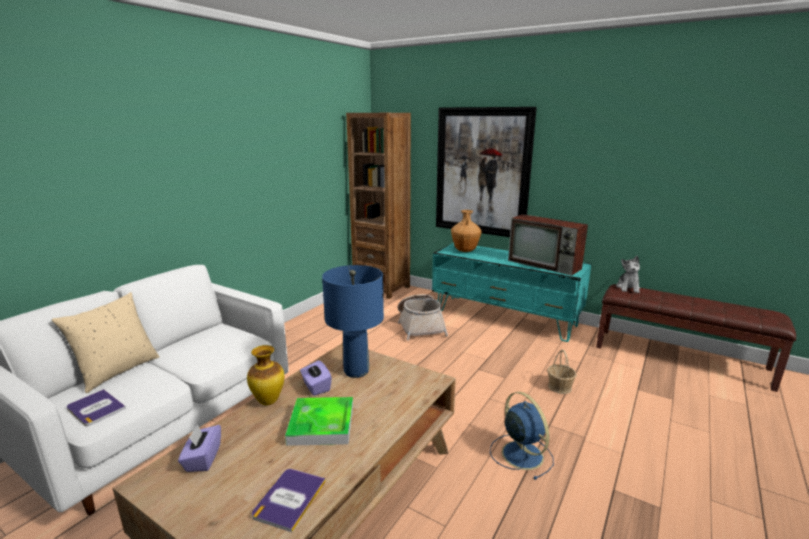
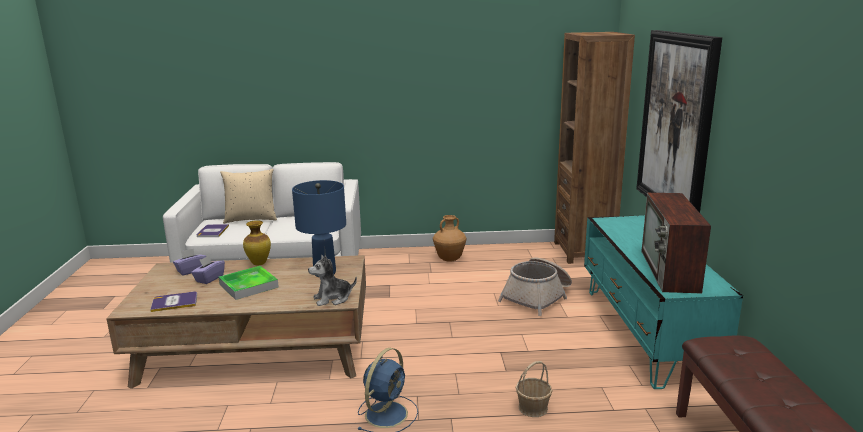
camera: 55 degrees right, 0 degrees up
(316, 387) = (290, 269): purple tissue box -> purple tissue box (209, 278)
(465, 251) = (627, 226): brown vase -> brown vase (449, 259)
(628, 288) = (747, 347): plush toy -> plush toy (332, 299)

